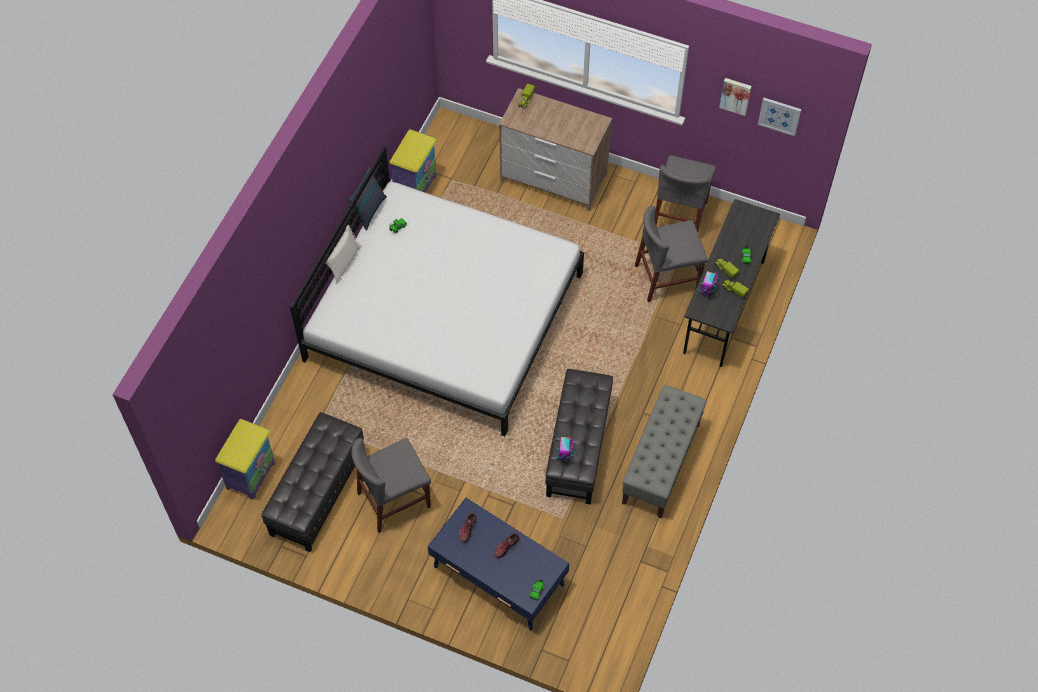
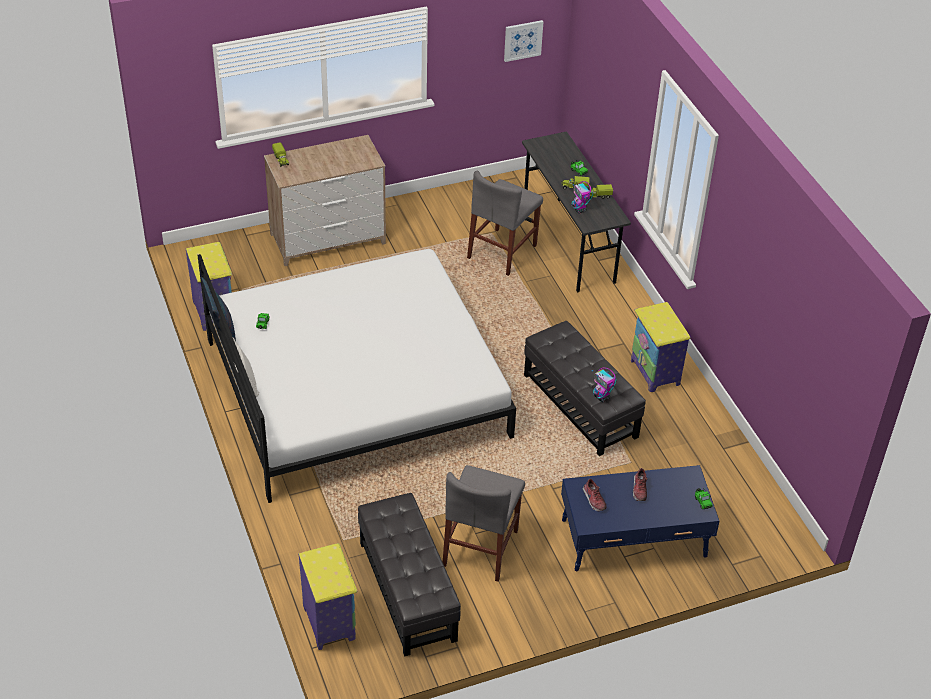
camera: 45 degrees left, 15 degrees down
(661, 464) = (654, 374): grey bench -> nightstand
(680, 217) = (461, 207): grey chair -> none
(735, 95) = (479, 40): picture -> none

